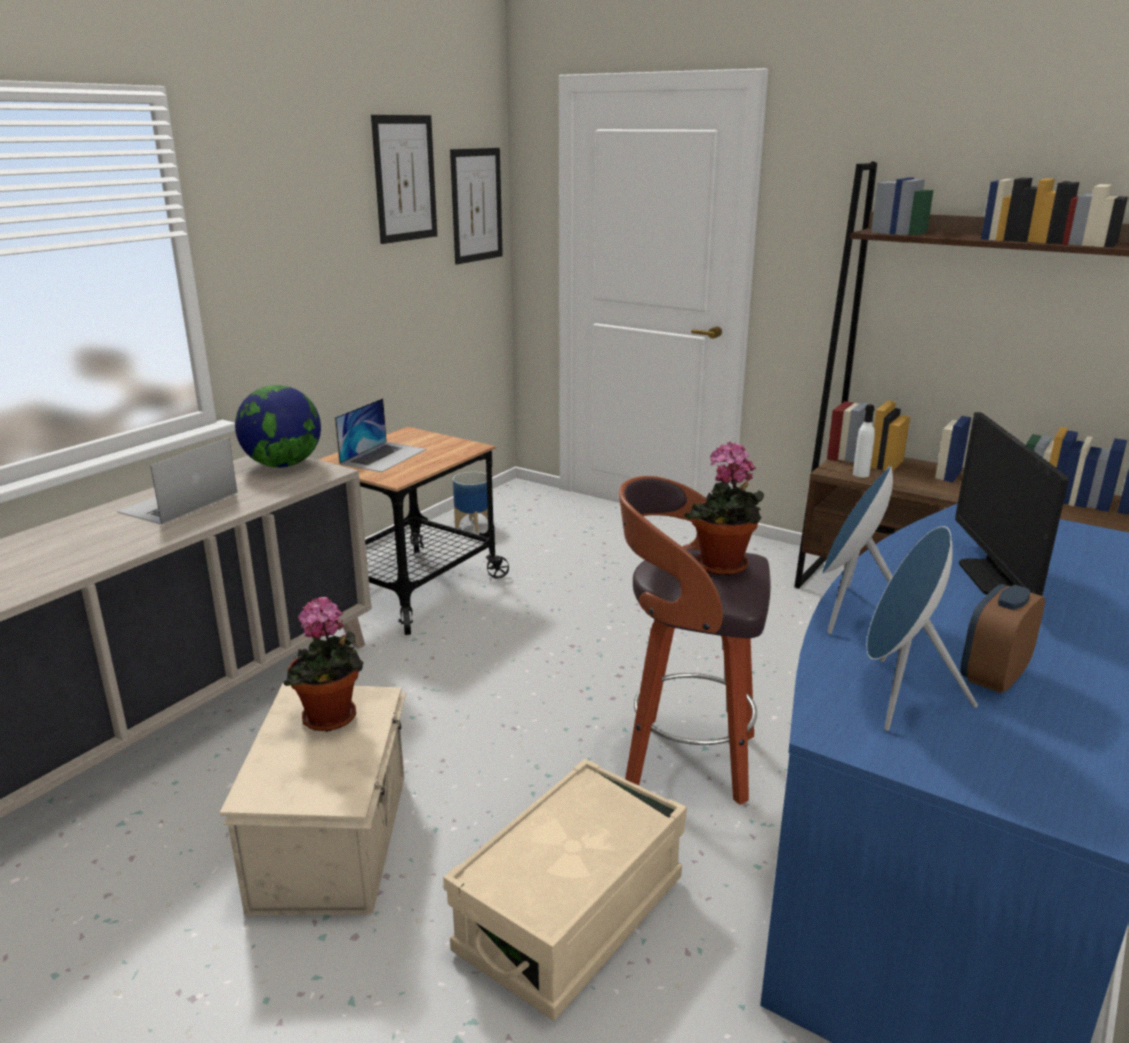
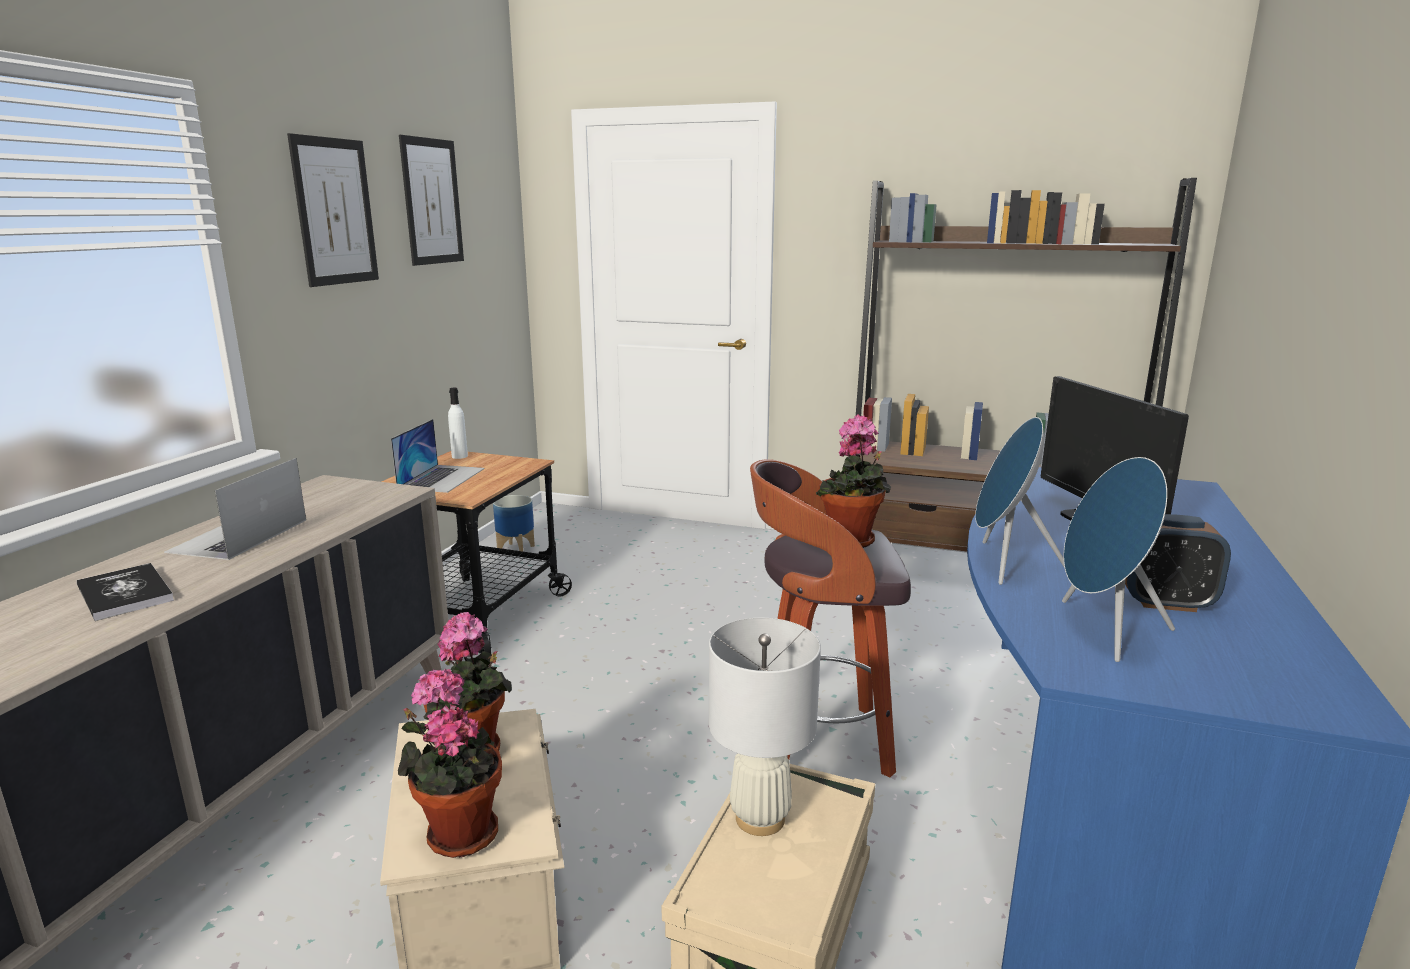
camera: 15 degrees left, 5 degrees down
(75, 546) = (125, 593): none -> book
(283, 465) = (346, 490): globe -> none
(293, 784) = (458, 832): none -> potted plant
(476, 205) = (496, 233): picture -> picture (335, 212)
(565, 819) = (760, 818): none -> white table lamp
(861, 474) = (898, 460): white bottle -> white bottle (459, 456)
(993, 676) = (1165, 603): alarm clock -> alarm clock turned 105 degrees counterclockwise

